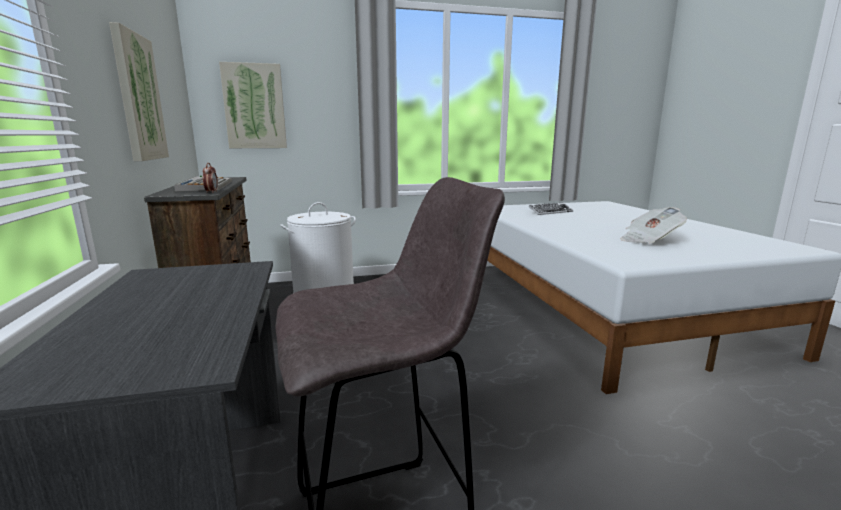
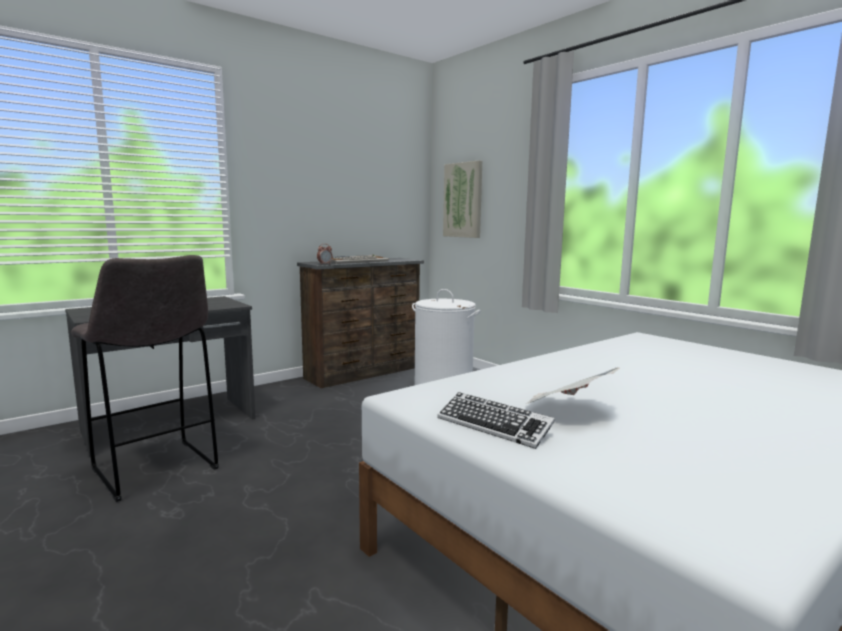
camera: 65 degrees right, 5 degrees down
(138, 98) = (326, 200): picture -> none
(550, 212) = (684, 360): keyboard -> keyboard (493, 426)

